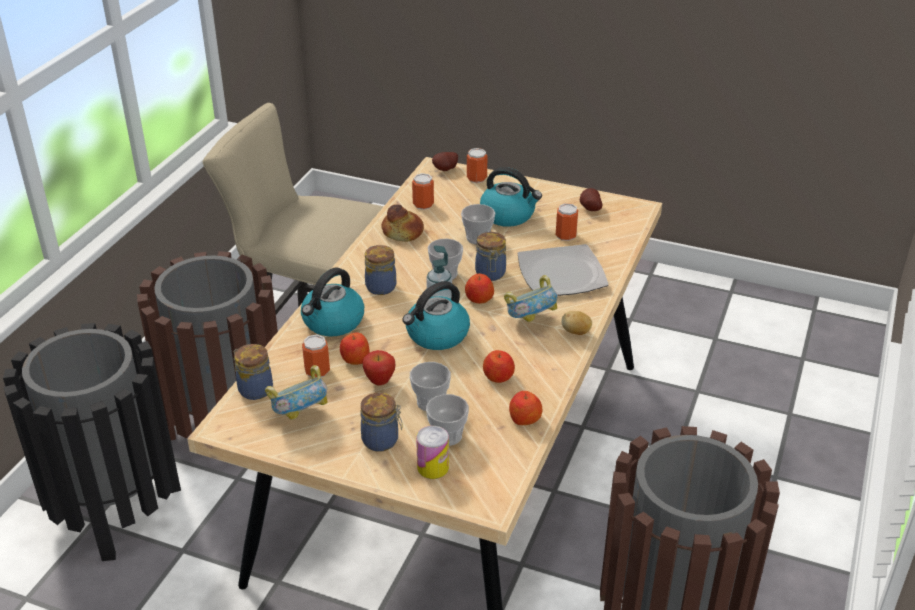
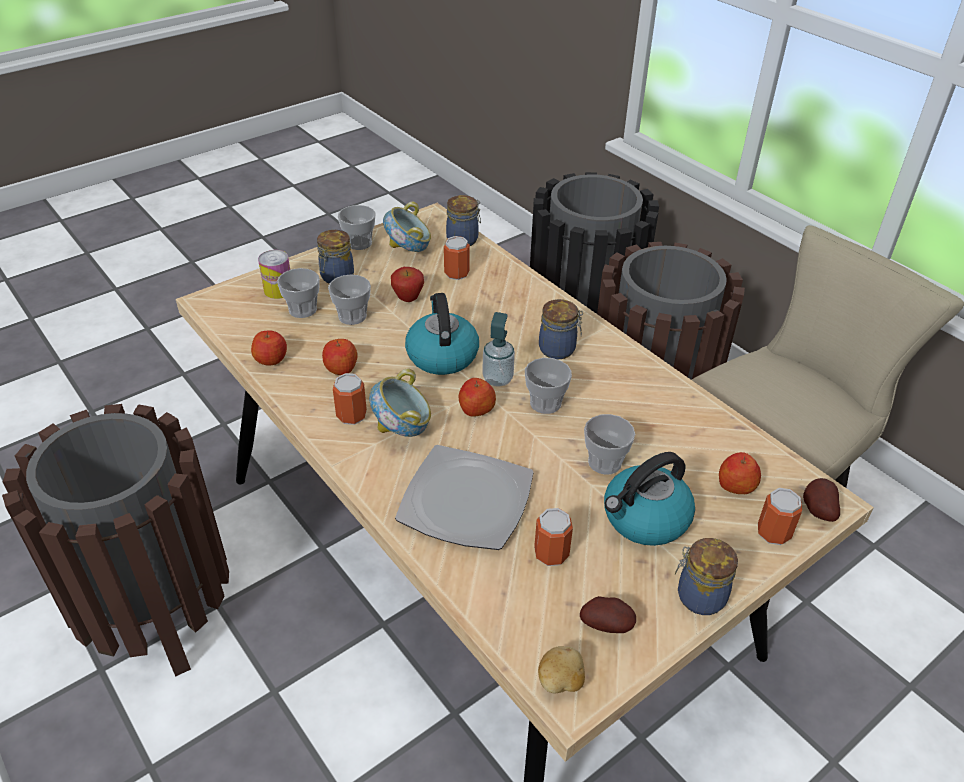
camera: 120 degrees right, 5 degrees up
(311, 455) = (359, 243): none -> cup
(332, 322) = (521, 302): kettle -> none
(355, 359) = (453, 297): apple -> apple (736, 485)
(403, 232) = (661, 405): bread -> none
(423, 204) = (721, 447): can -> can (351, 415)
(490, 274) = (516, 438): jar -> jar (698, 596)
(576, 332) = (349, 455): potato -> potato (560, 682)

